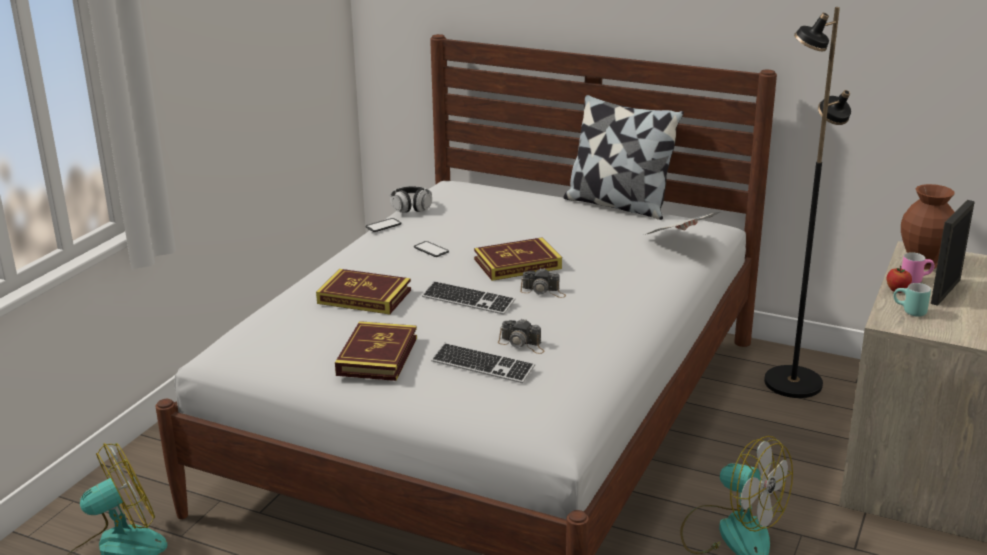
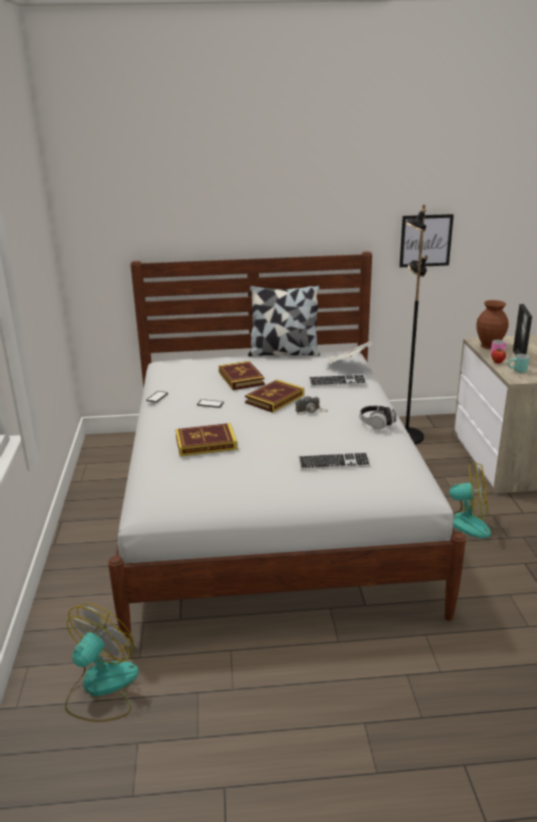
camera: 30 degrees left, 0 degrees up
(377, 356) = (263, 477): book -> book (241, 378)
(411, 207) = (161, 382): headphones -> headphones (376, 423)
(468, 300) = (274, 427): keyboard -> keyboard (337, 382)
(522, 344) = (340, 444): camera -> none
(877, 67) = (425, 240): none -> picture

